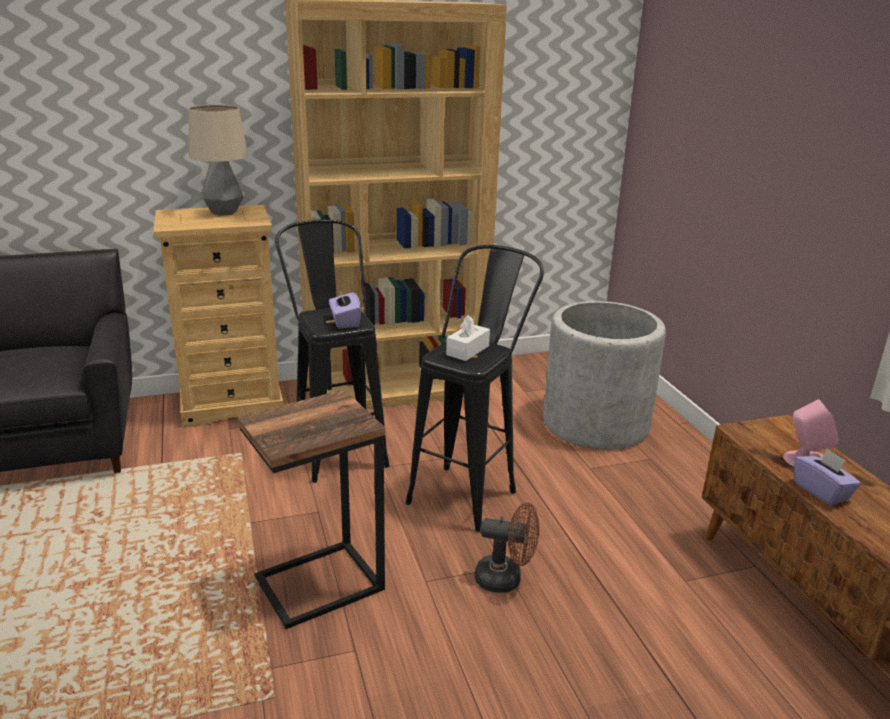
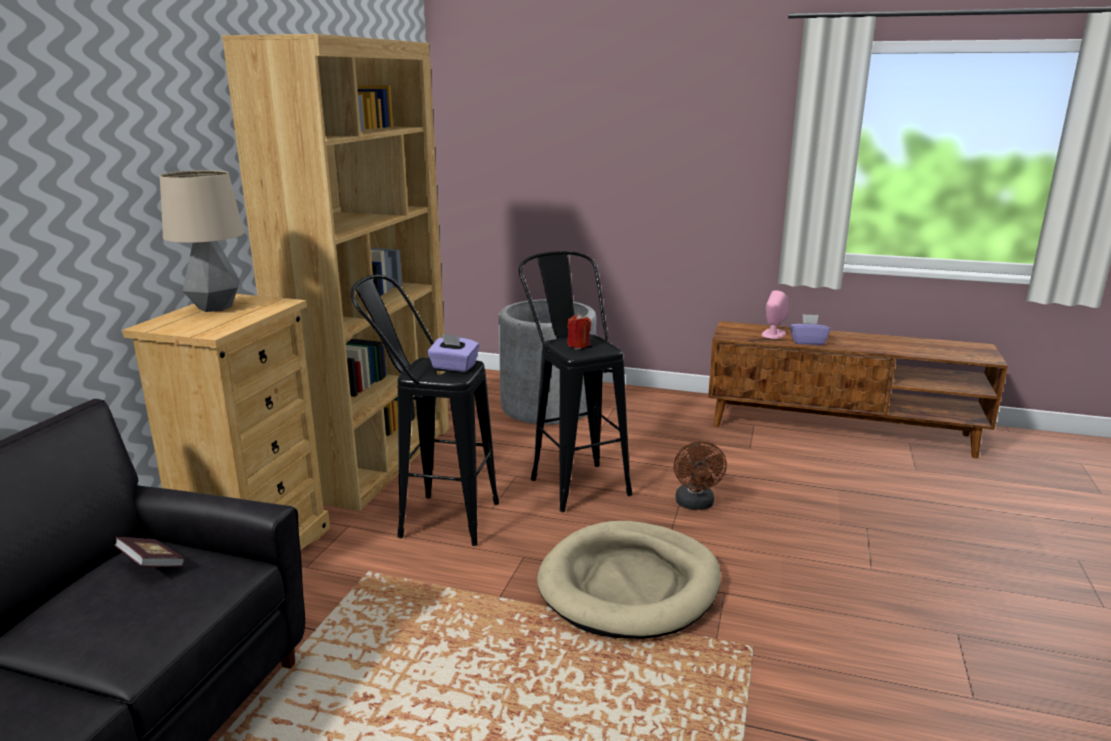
camera: 55 degrees left, 5 degrees down
(46, 357) = (152, 564): none -> book
(321, 584) = (630, 585): side table -> beige dog bed
(467, 350) = (578, 345): white tissue box -> red candle
(506, 579) = (695, 504): brown fan -> brown fan turned 135 degrees clockwise

